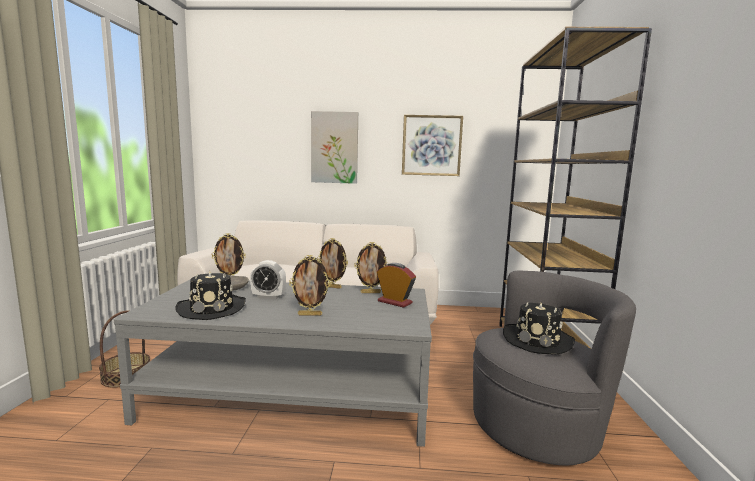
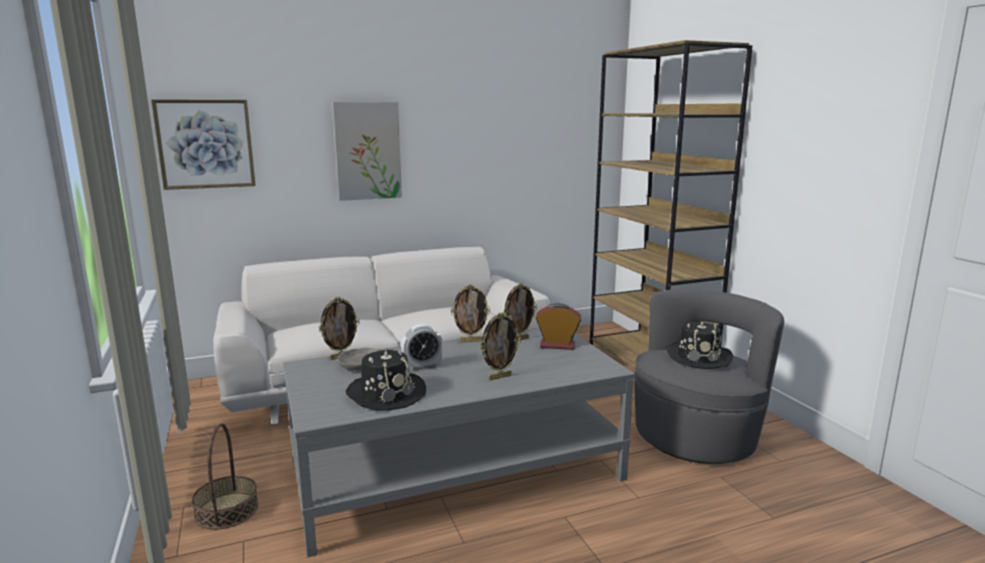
camera: 25 degrees left, 5 degrees up
(431, 145) = (490, 142): picture -> picture (205, 144)

